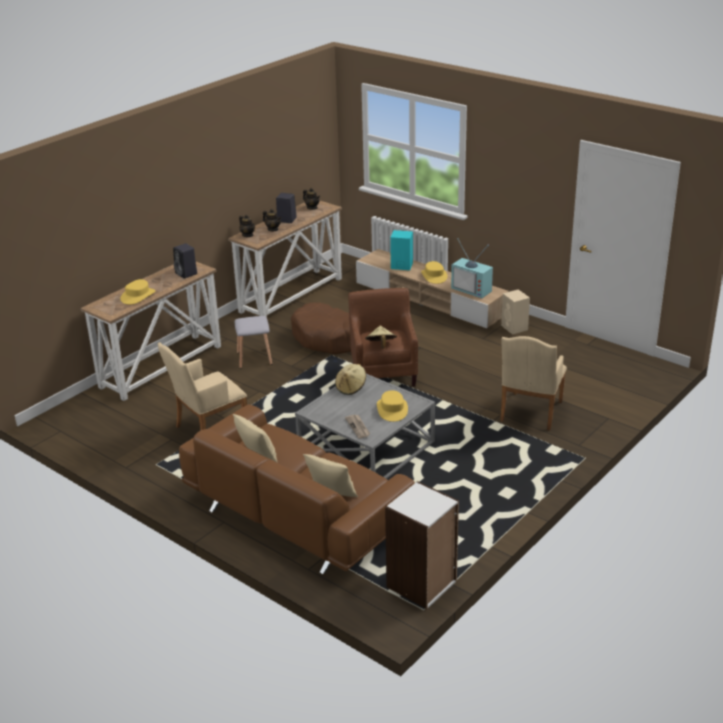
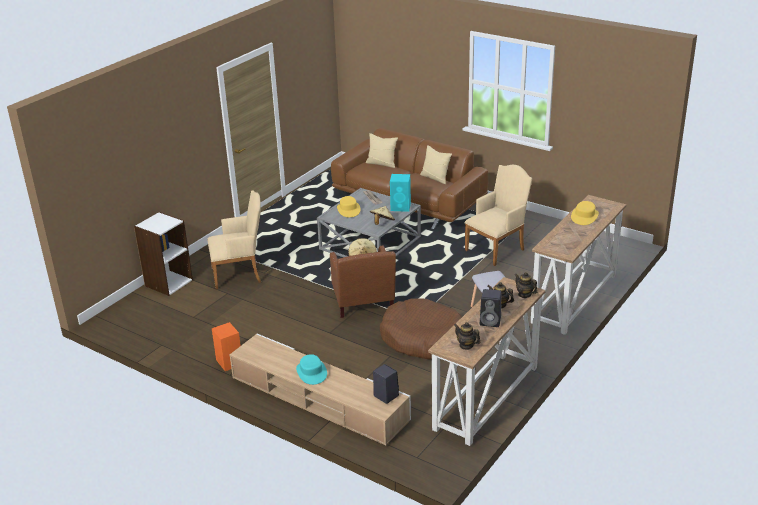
camera: 175 degrees right, 0 degrees up
(186, 274) = (557, 241): black speaker -> black speaker (385, 396)
(401, 265) = (352, 388): turquoise speaker -> turquoise speaker (401, 207)
(422, 585) = (328, 178): white bookcase -> white bookcase (168, 282)
(434, 276) = (311, 372): yellow hat -> turquoise hat
(473, 289) = (268, 354): television -> none
(514, 328) = (229, 362): beige speaker -> orange speaker
(530, 413) = (240, 274): beige armchair -> beige armchair turned 60 degrees clockwise

